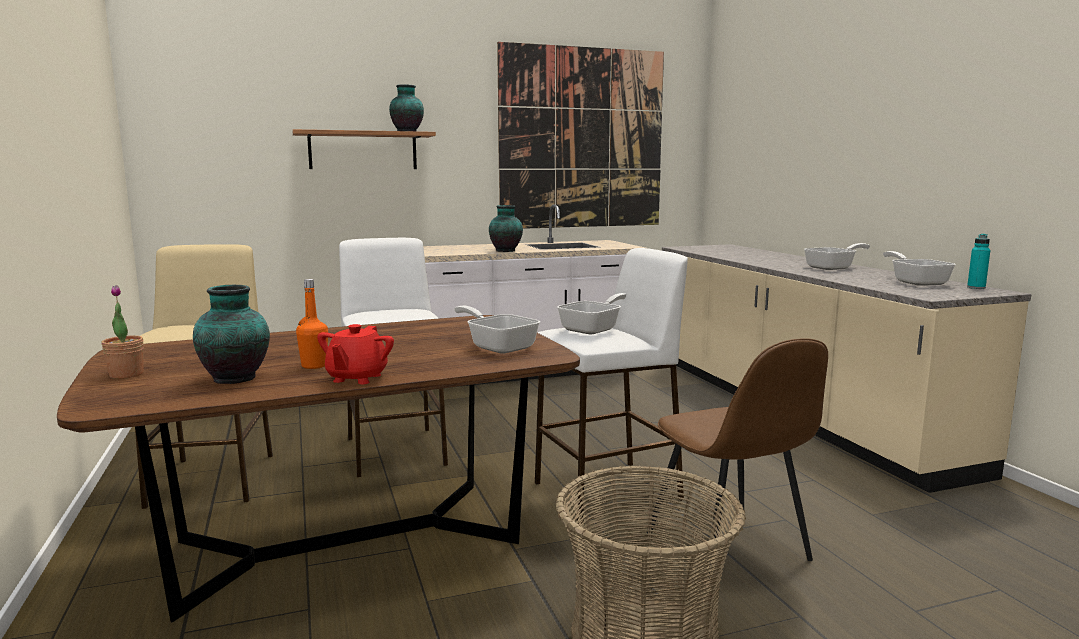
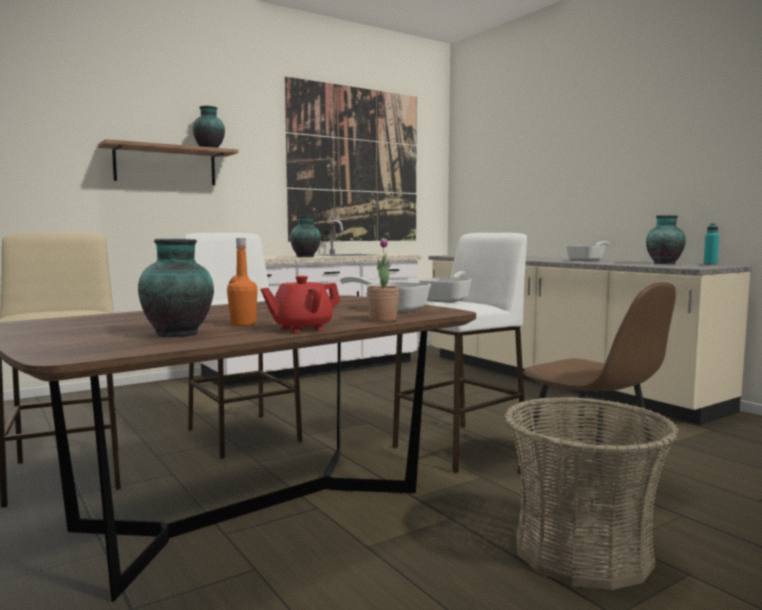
camera: 15 degrees left, 5 degrees down
(126, 375) = (49, 337): potted plant -> potted plant (383, 319)
(357, 378) = (301, 328): red teapot -> red teapot turned 60 degrees clockwise
(916, 282) = (664, 263): frying pan -> vase

